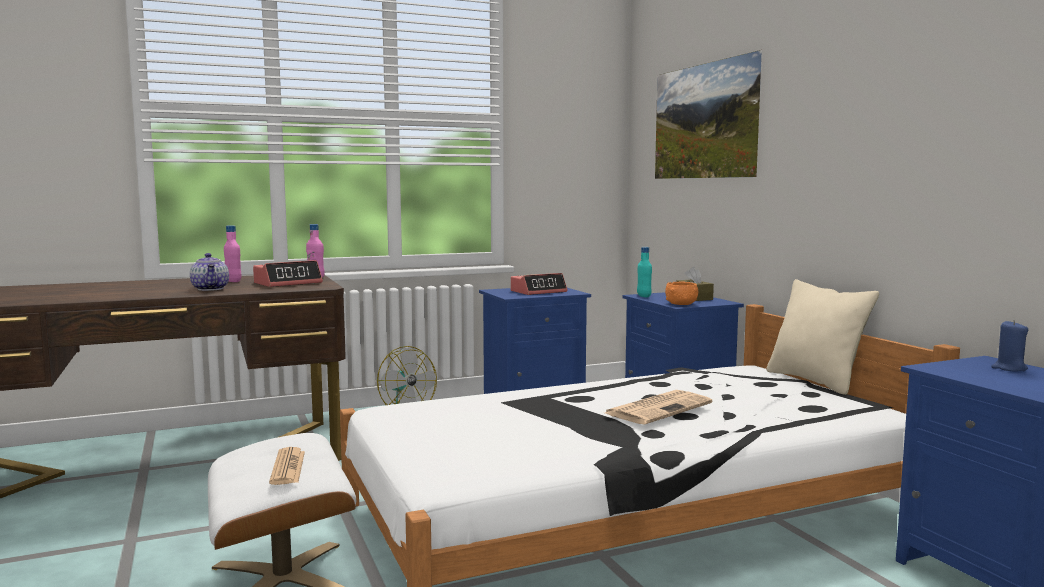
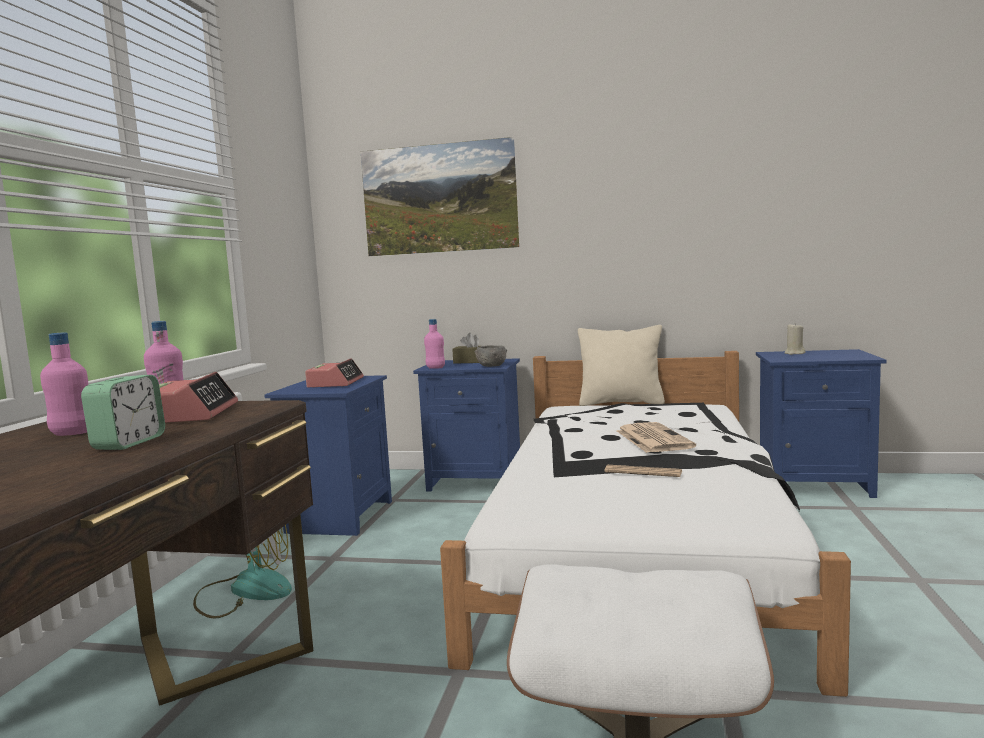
camera: 55 degrees left, 0 degrees up
(211, 289) = (129, 443): teapot -> alarm clock
(288, 467) = (679, 587): newspaper -> newspaper (643, 472)
(644, 296) = (435, 368): turquoise bottle -> pink bottle
(681, 304) = (491, 366): orange bowl -> grey bowl
(1009, 368) = (794, 353): blue candle -> beige candle

